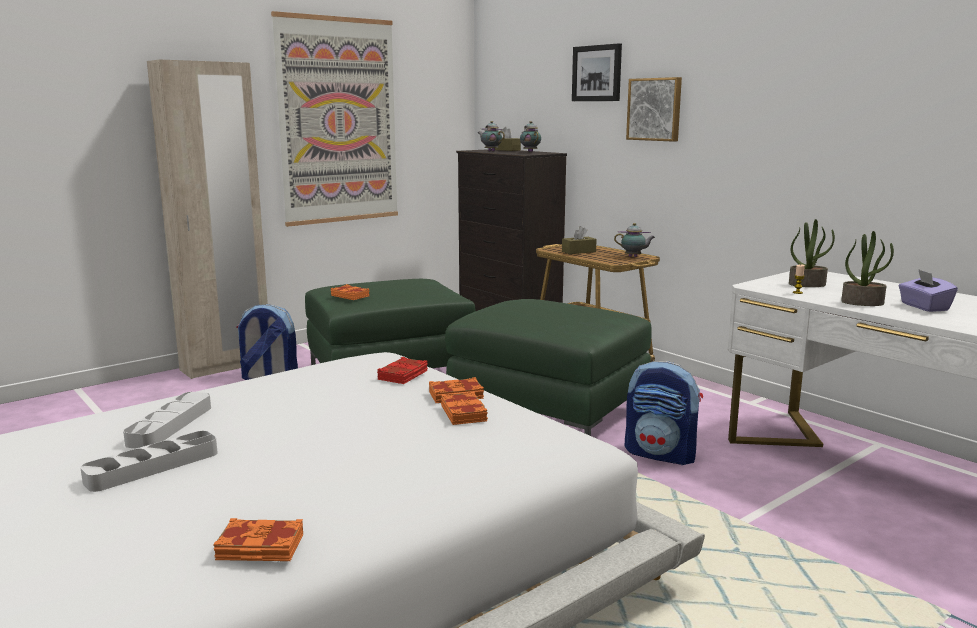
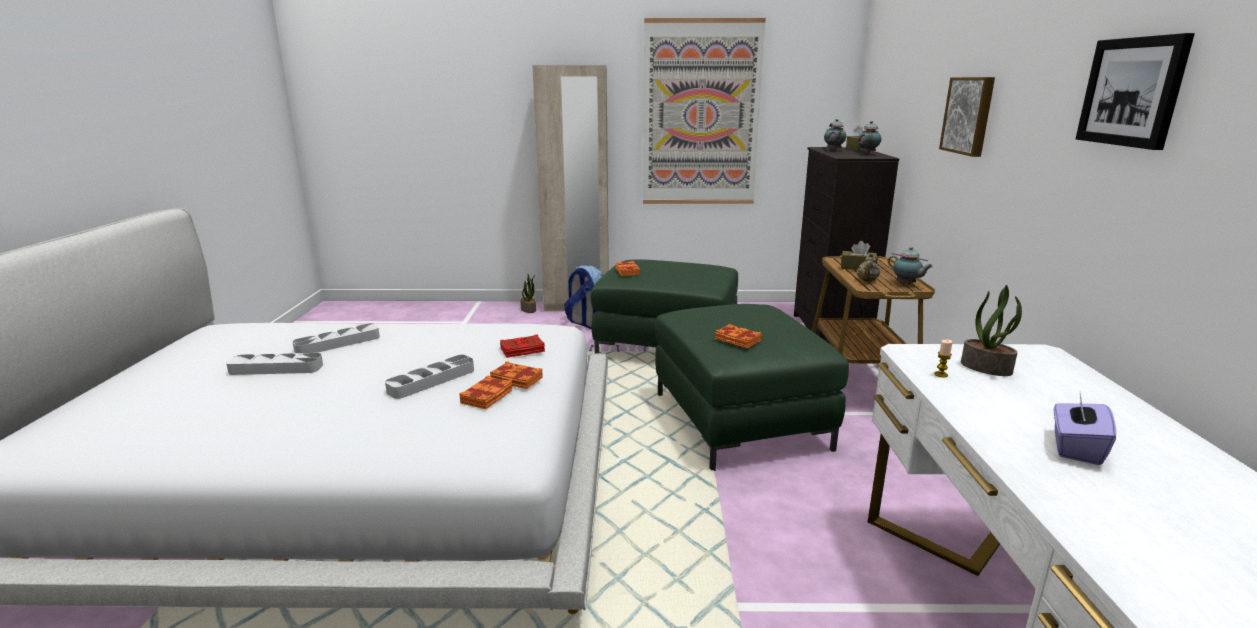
camera: 40 degrees right, 5 degrees up
(260, 548) = (201, 444): orange book -> orange book (737, 340)
(378, 419) = (432, 380): none -> grey tray
(597, 73) = (934, 69): picture -> picture (1132, 92)
(604, 259) = (867, 281): none -> beige teapot
(661, 454) = (774, 502): backpack -> none
(862, 302) = (994, 413): potted plant -> potted plant (529, 310)

